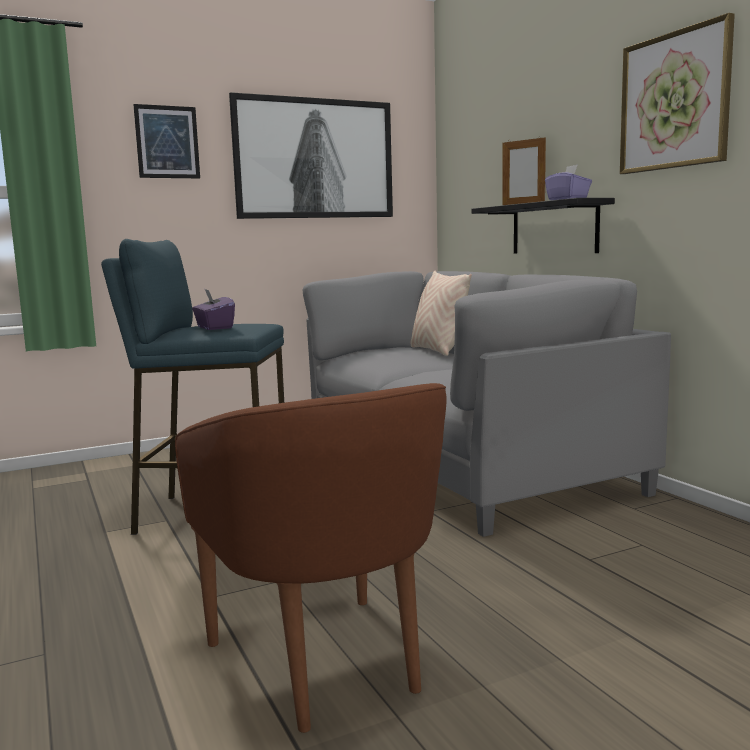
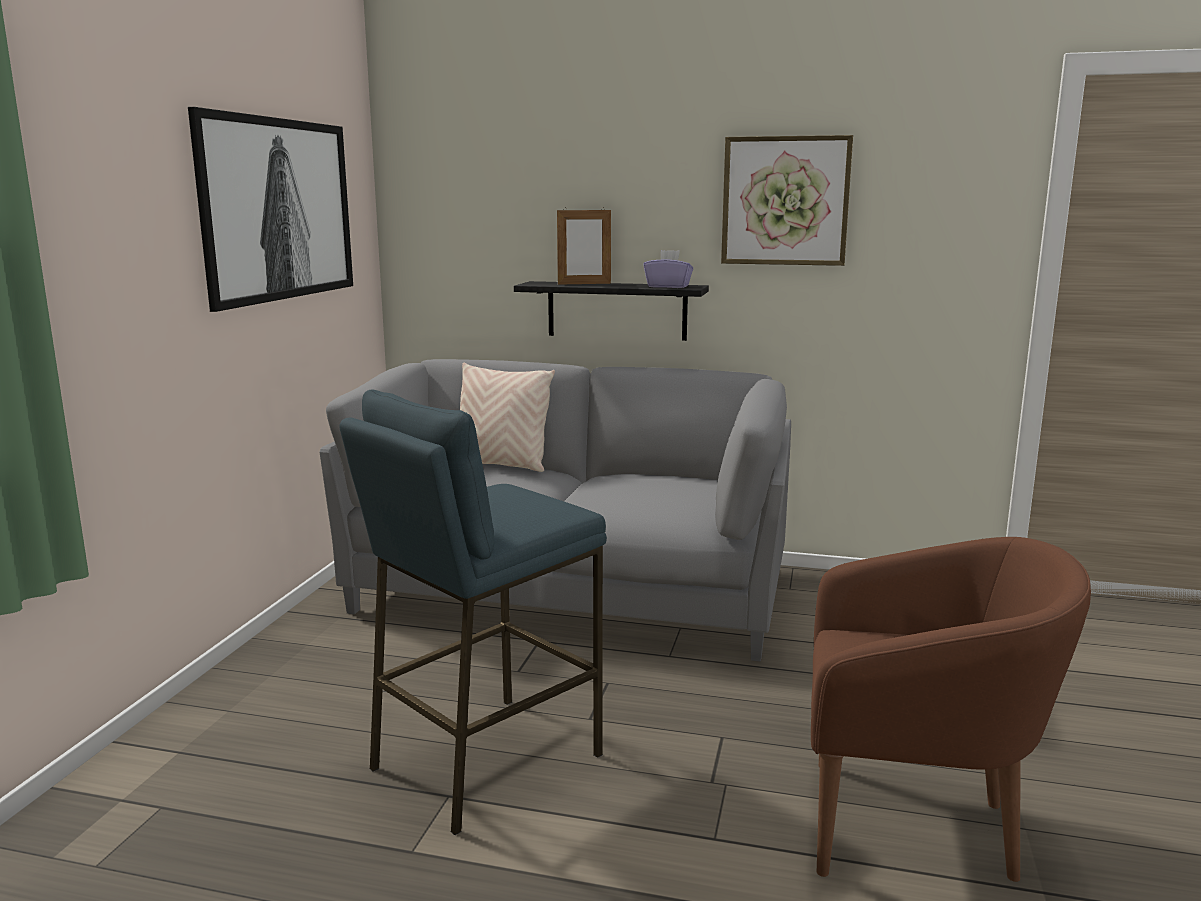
camera: 50 degrees left, 5 degrees up
(167, 142) = (120, 191): picture -> none
(214, 328) = (511, 511): purple tissue box -> none

